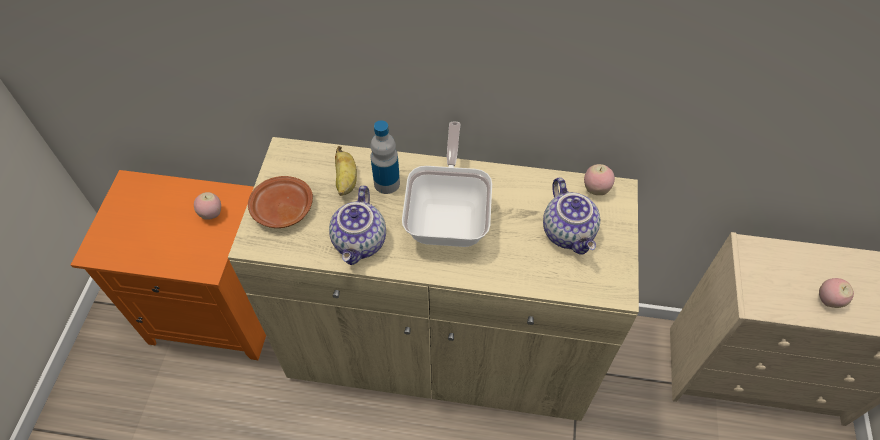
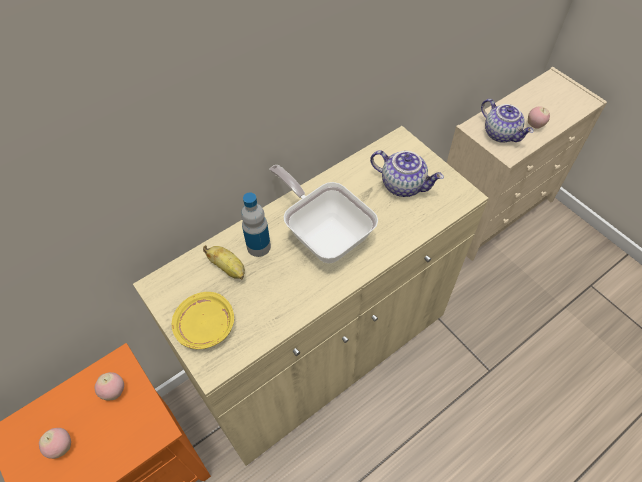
camera: 45 degrees left, 0 degrees up
(282, 209) = (205, 326): brown plate -> yellow plate
(361, 242) = (289, 298): teapot -> teapot (501, 134)
(596, 189) = (387, 148): apple -> apple (61, 447)

